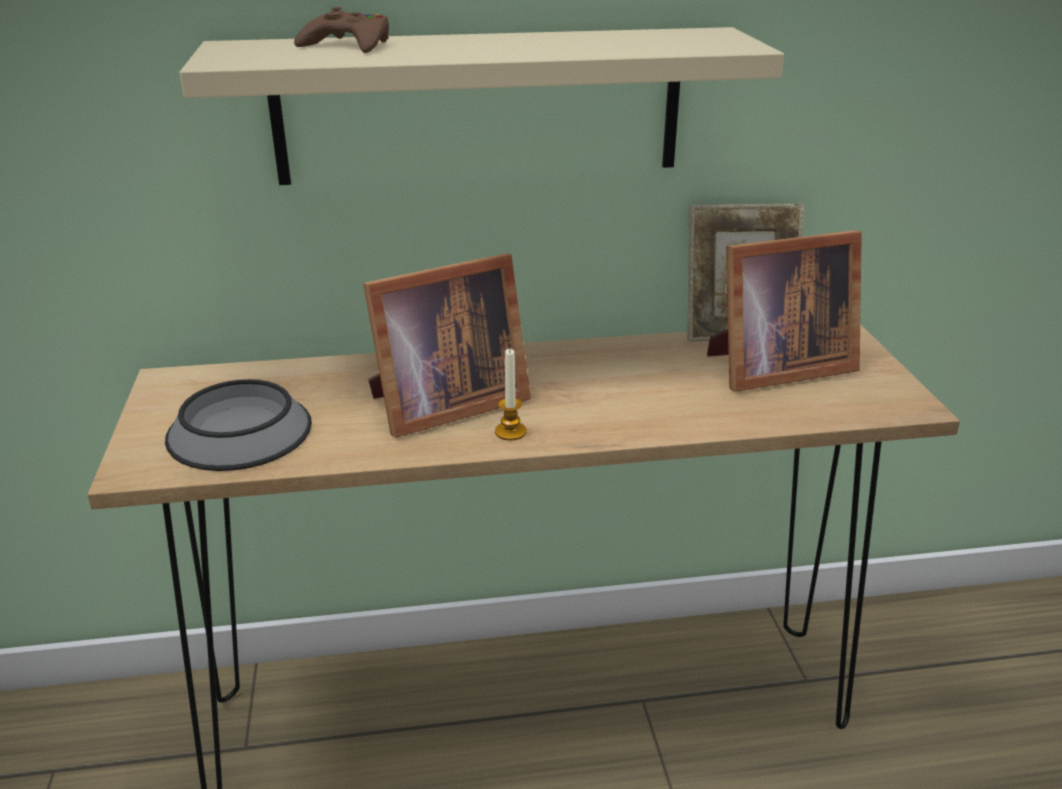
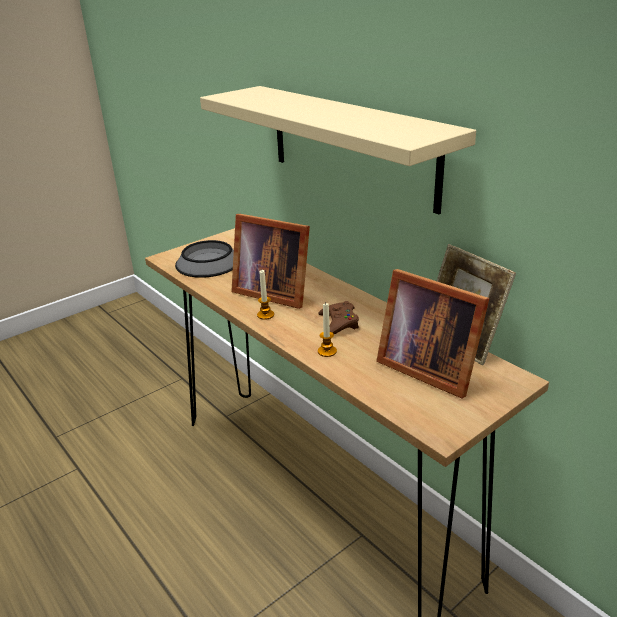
camera: 60 degrees right, 0 degrees up
(348, 45) = (282, 98): brown game controller -> brown game controller (339, 323)
(671, 417) = (327, 351): none -> candle

